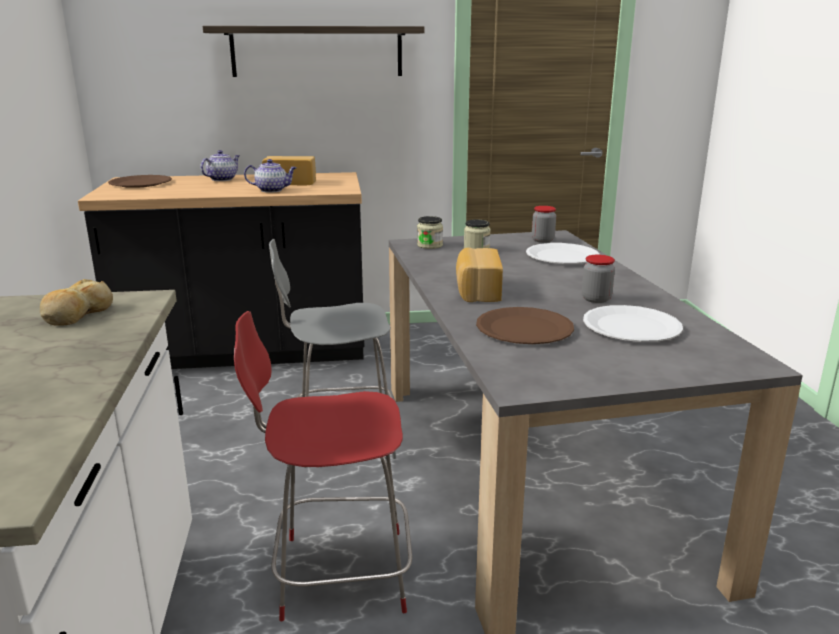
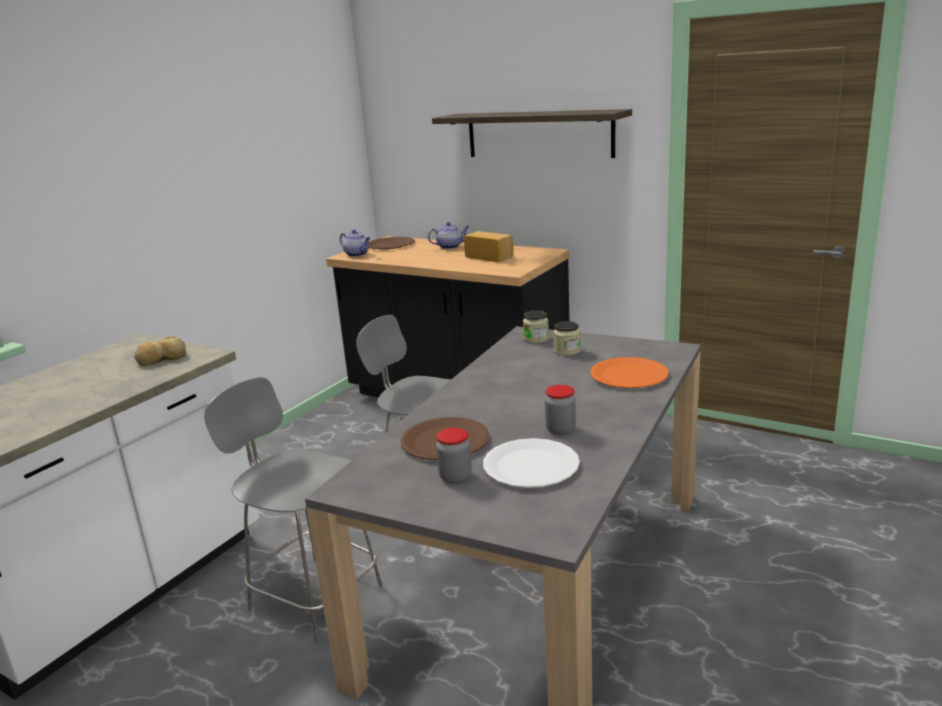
camera: 40 degrees right, 0 degrees up
(272, 190) = (460, 264): teapot -> teapot (357, 254)
(337, 573) = (312, 596): red chair -> grey chair
(477, 291) = (482, 395): bread -> none
(542, 240) = (649, 352): jar -> jar (455, 477)
(562, 256) = (629, 375): white plate -> orange plate

